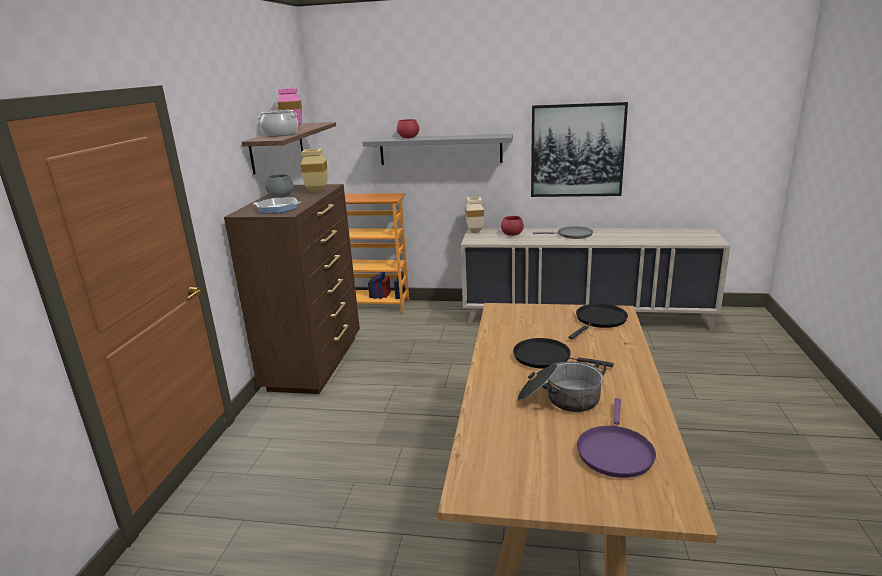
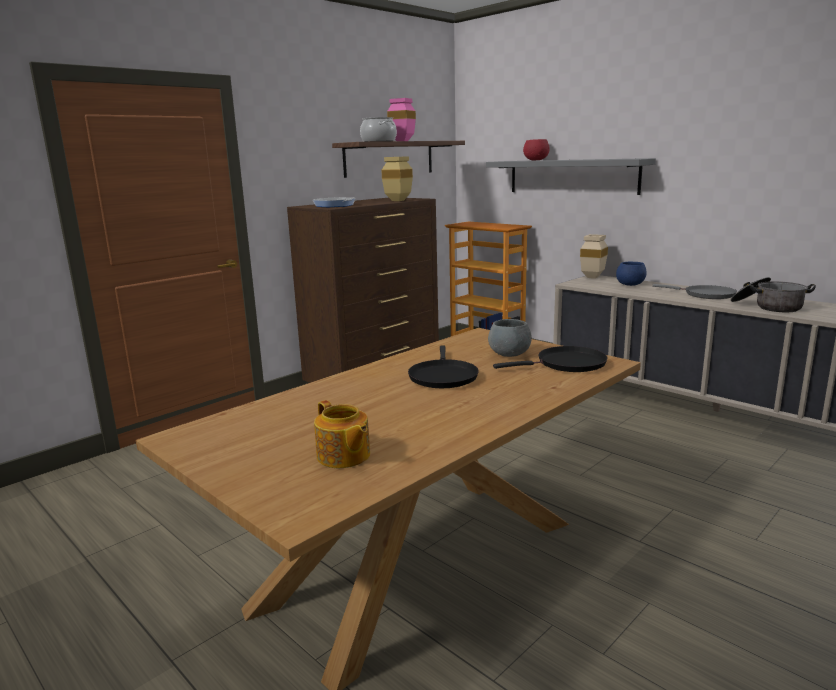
camera: 35 degrees right, 5 degrees down
(281, 196) = (362, 201): grey bowl -> grey bowl (510, 354)
(512, 234) = (630, 285): red bowl -> blue bowl
(546, 357) = (442, 376): black frying pan -> black frying pan turned 150 degrees counterclockwise
(560, 399) = (384, 407): cooking pot -> cooking pot (768, 306)
(577, 150) = (738, 183): picture -> none
(614, 451) = (343, 456): purple frying pan -> teapot

